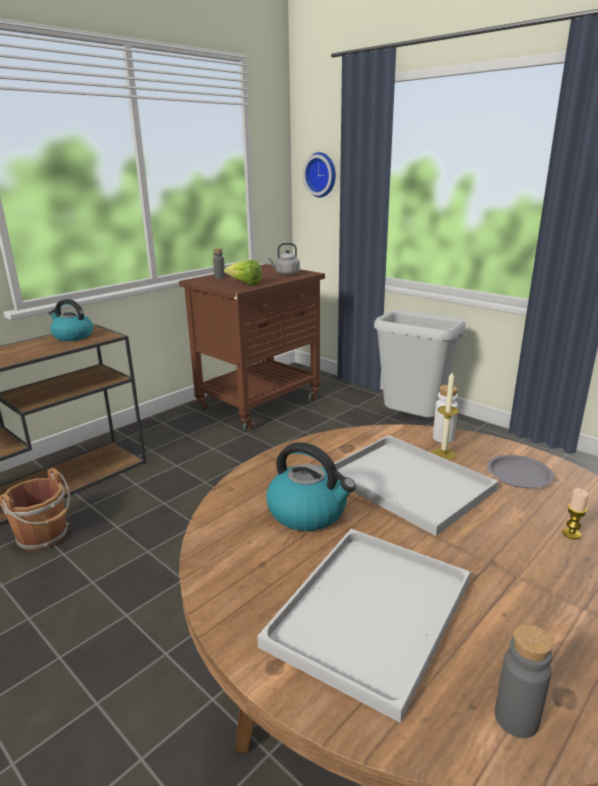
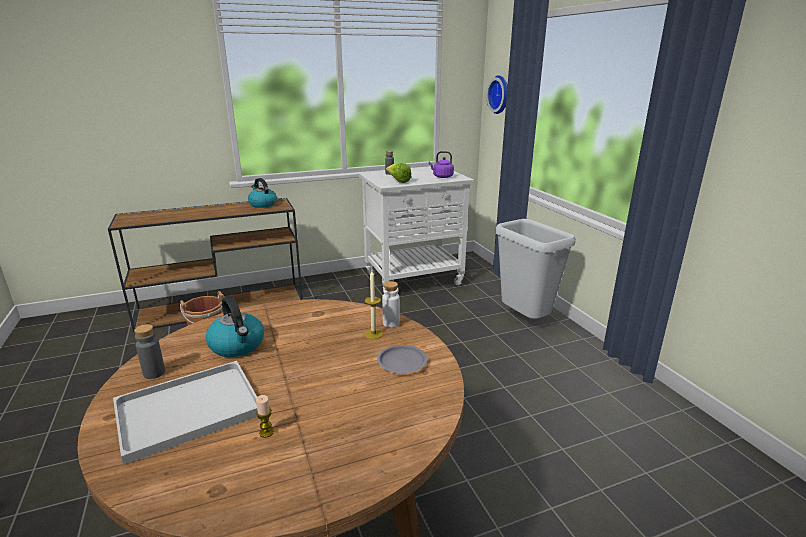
camera: 25 degrees right, 0 degrees up
(260, 405) = (414, 280): brown cart -> white cart
(286, 274) = (442, 176): grey kettle -> purple kettle
(405, 482) = (319, 345): white tray -> none
(516, 718) = (177, 488): grey bottle -> grey bottle (154, 373)
(571, 534) = (373, 409): candle -> candle (266, 432)

